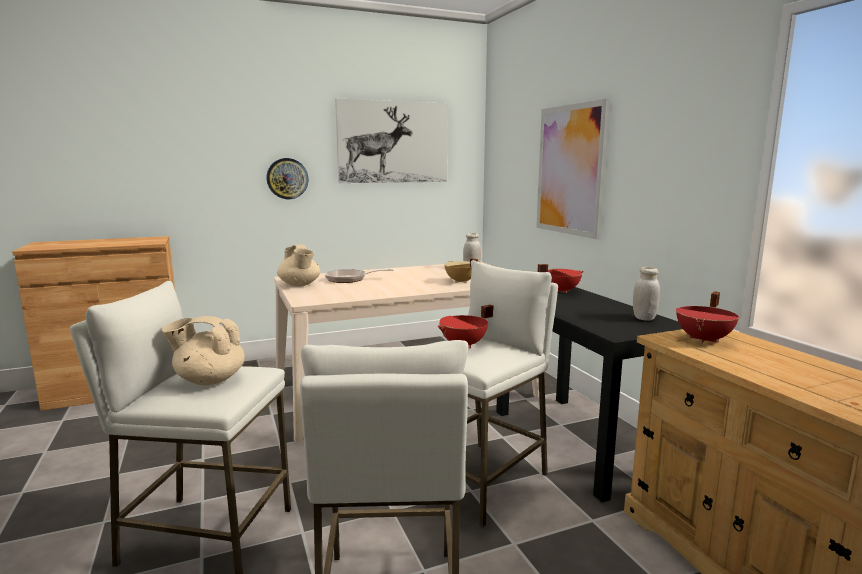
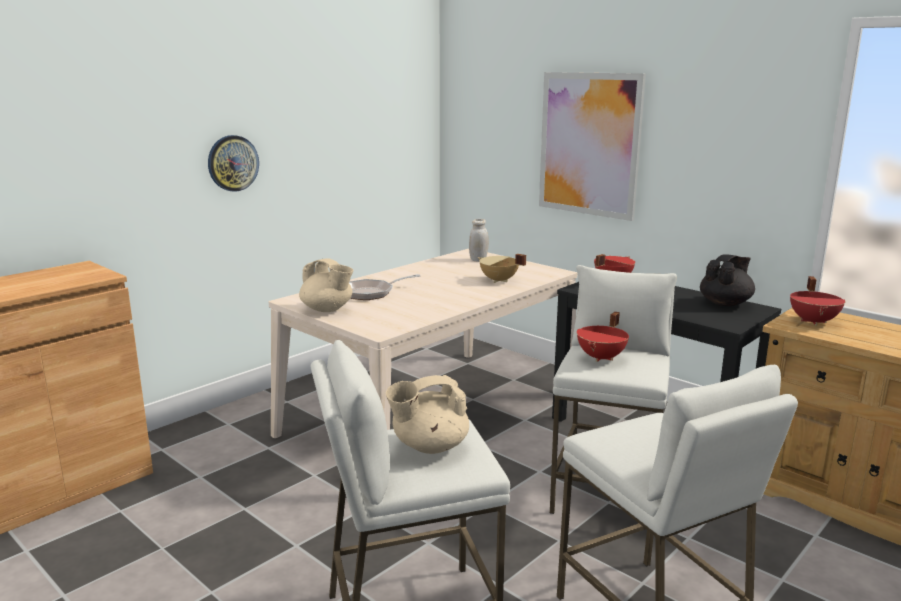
camera: 25 degrees left, 5 degrees up
(393, 142) = (349, 105): picture -> none
(644, 318) = (725, 303): white jar -> black teapot

